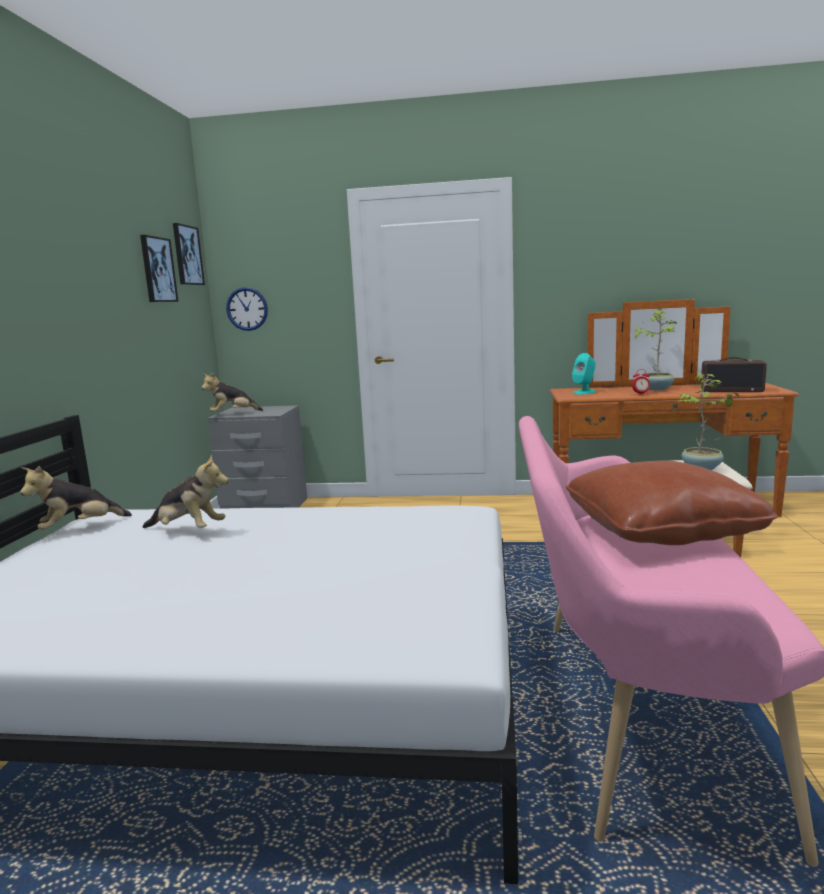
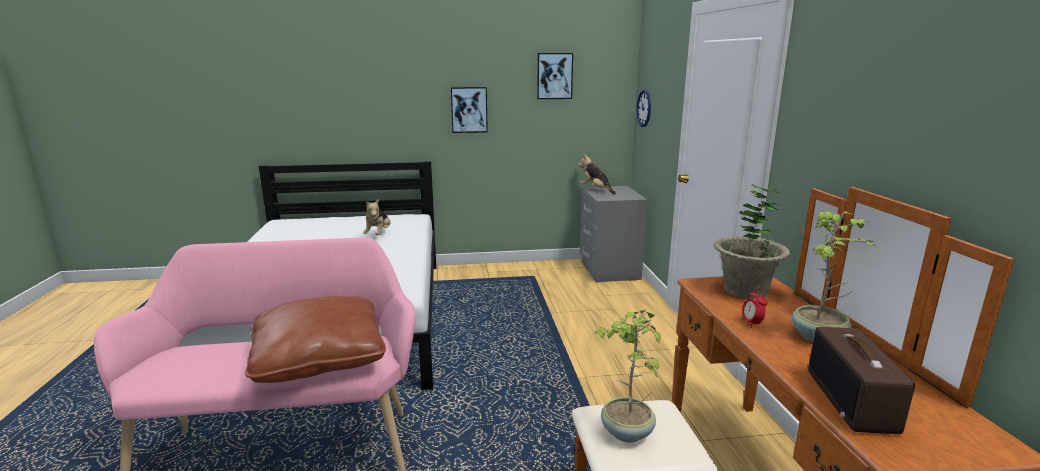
camera: 75 degrees right, 5 degrees up
(79, 528) = (392, 216): plush toy -> none
(187, 255) = (602, 62): picture -> picture (469, 109)
(584, 392) = (745, 290): turquoise speaker -> potted plant

